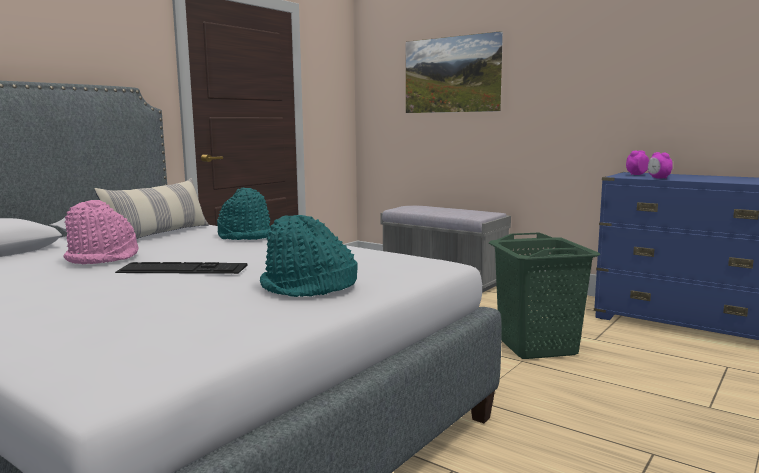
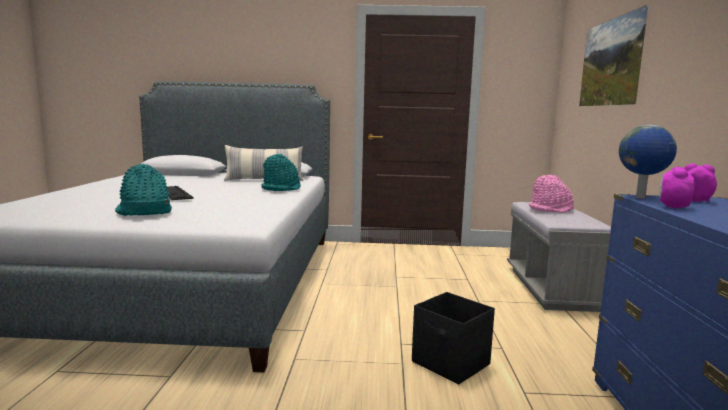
camera: 55 degrees right, 0 degrees up
(104, 258) = (191, 183): pink hat -> pink hat (551, 210)
(537, 346) = (451, 364): green laundry basket -> black storage box
(621, 177) = (641, 197): none -> globe

